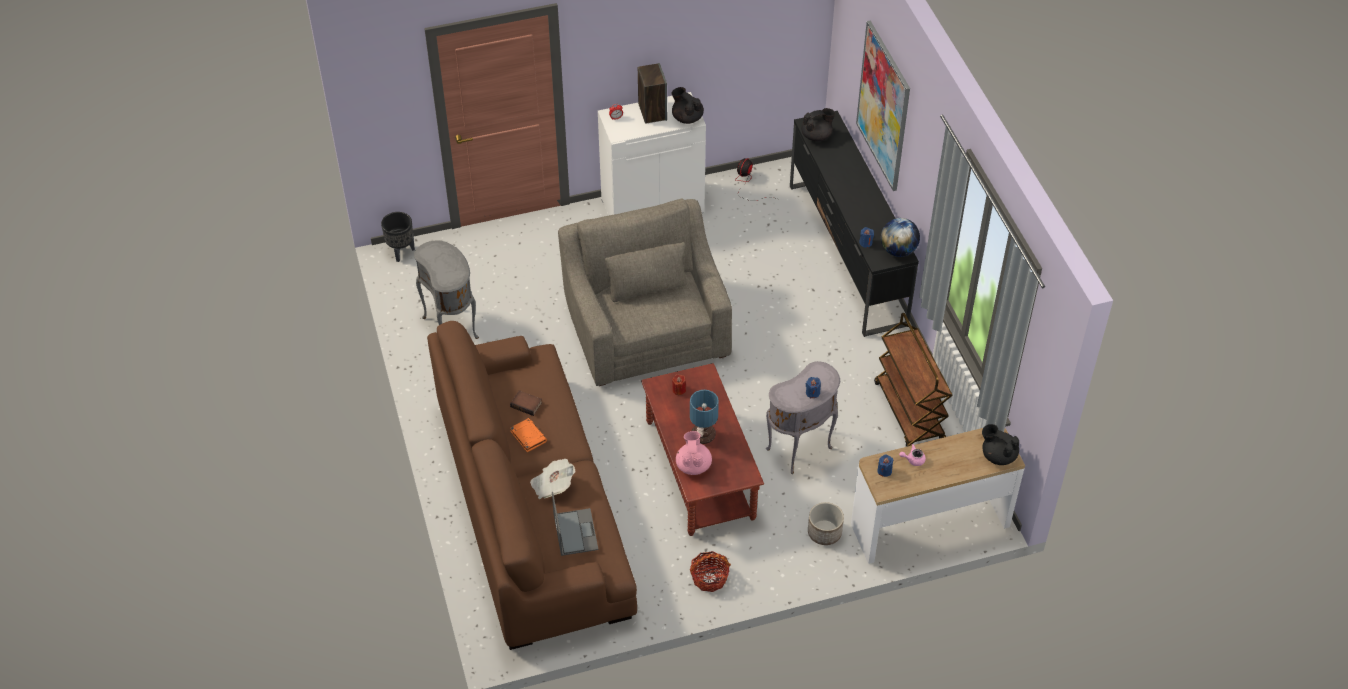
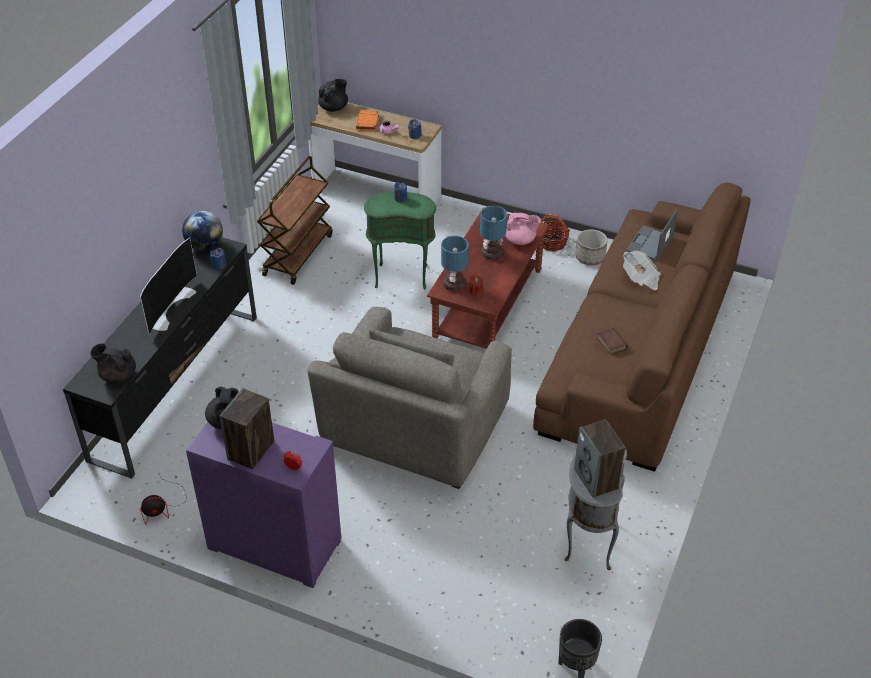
camera: 140 degrees left, 5 degrees down
(439, 256) = (596, 479): none -> speaker
(528, 436) = (630, 320): orange book -> orange book (367, 123)
(653, 205) = (273, 545): white cabinet -> purple cabinet
(693, 465) = (520, 240): pink teapot -> pink teapot turned 120 degrees counterclockwise
(701, 385) = (454, 285): none -> table lamp
(801, 450) = (402, 275): grey side table -> green side table
(824, 533) = (447, 225): planter -> planter (590, 257)
(853, 194) = (169, 306): none -> television
(883, 106) = (108, 231): picture -> none
(998, 455) = (334, 108): black teapot -> black teapot turned 120 degrees counterclockwise

